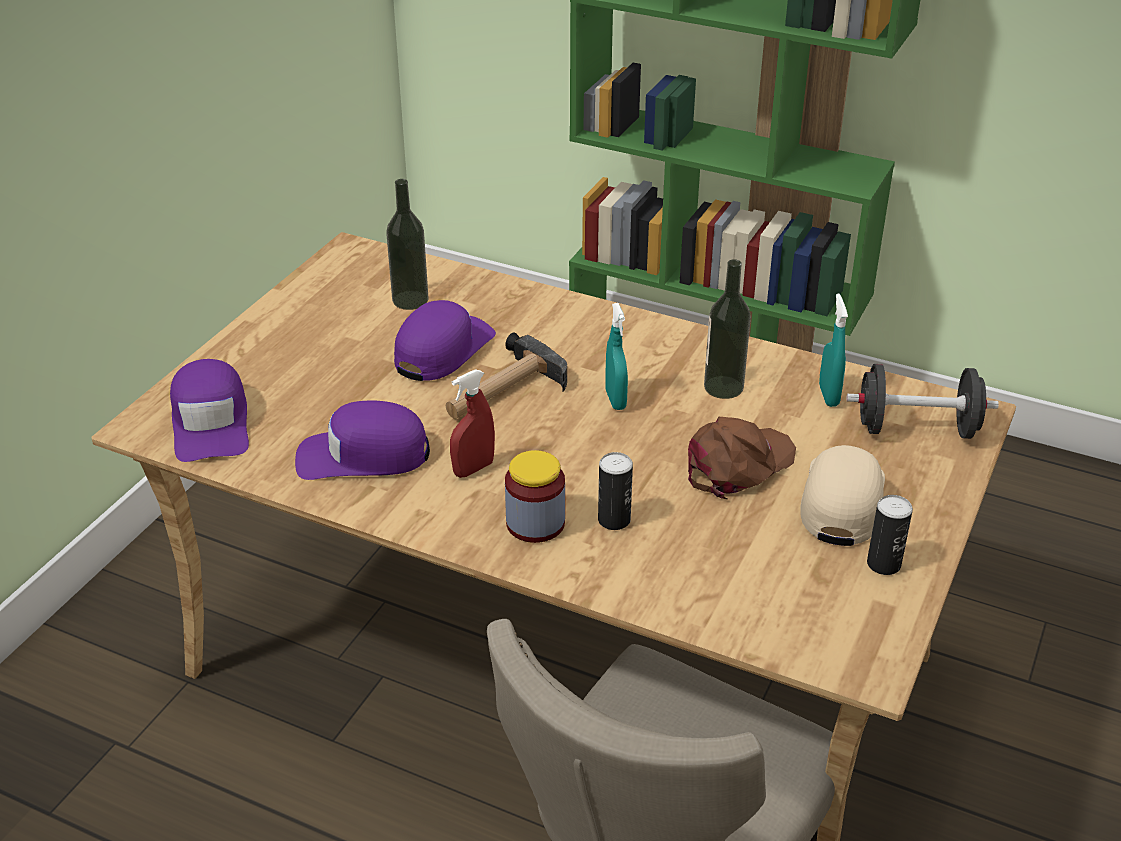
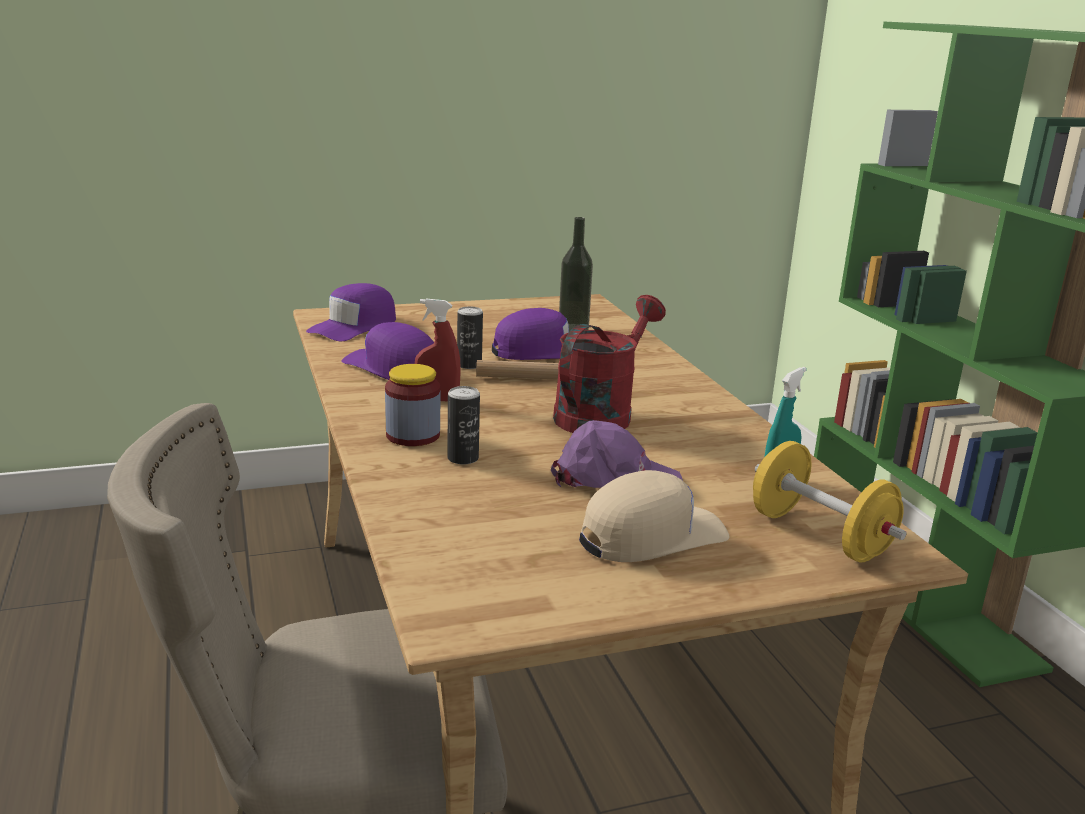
camera: 45 degrees right, 15 degrees down
(615, 400) = (600, 414): turquoise spray bottle -> red watering can
(723, 387) = (696, 443): bottle -> none
(738, 465) = (613, 479): brown cap -> purple cap
(883, 564) = (603, 583): can -> can (469, 365)
(916, 429) = (819, 535): black dumbbell -> yellow dumbbell

